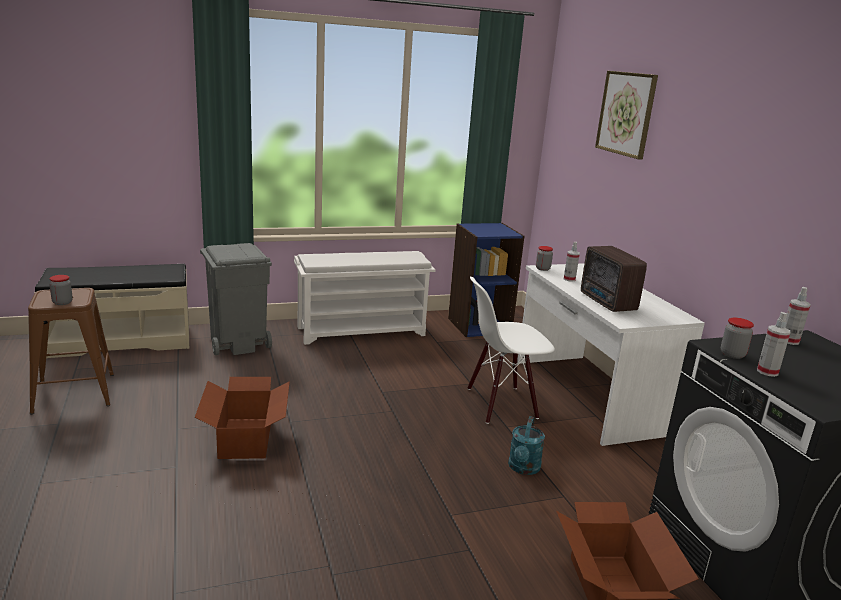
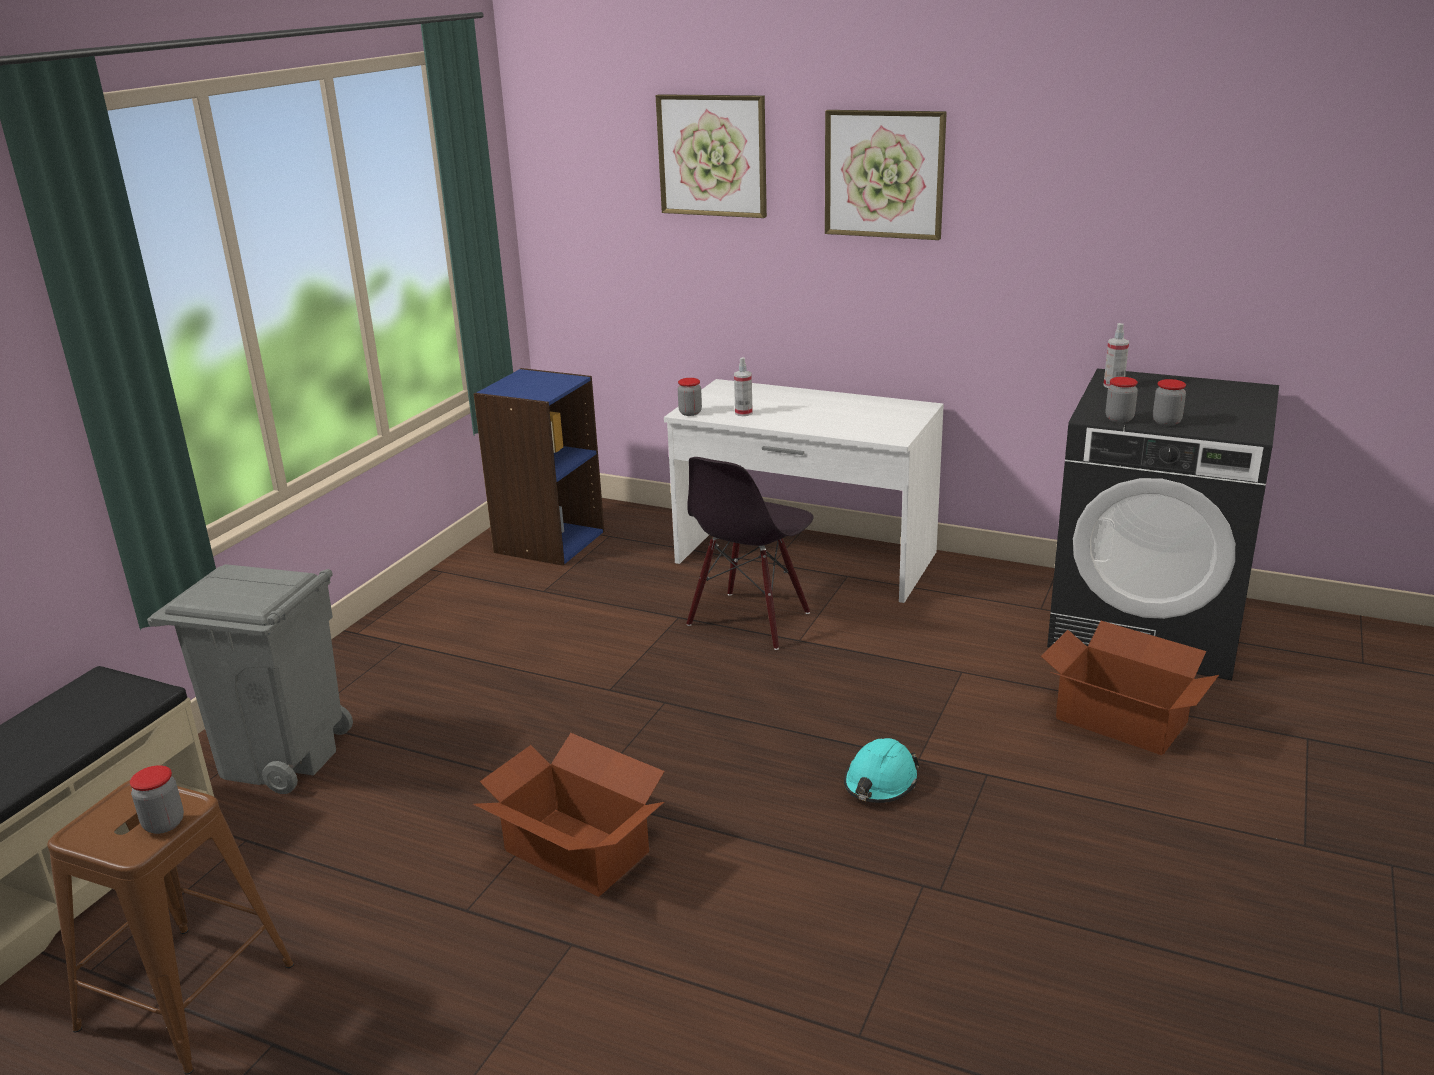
camera: 45 degrees left, 5 degrees up
(362, 331) = (422, 632): white shoe rack -> none
(408, 510) = (880, 783): none -> turquoise hard hat
(501, 404) = (750, 620): white chair -> black chair
(523, 469) = (889, 671): turquoise watering can -> none
(607, 303) = (836, 423): radio -> none
(708, 139) = (884, 174): none -> picture
(767, 372) = (1166, 422): spray bottle -> jar

